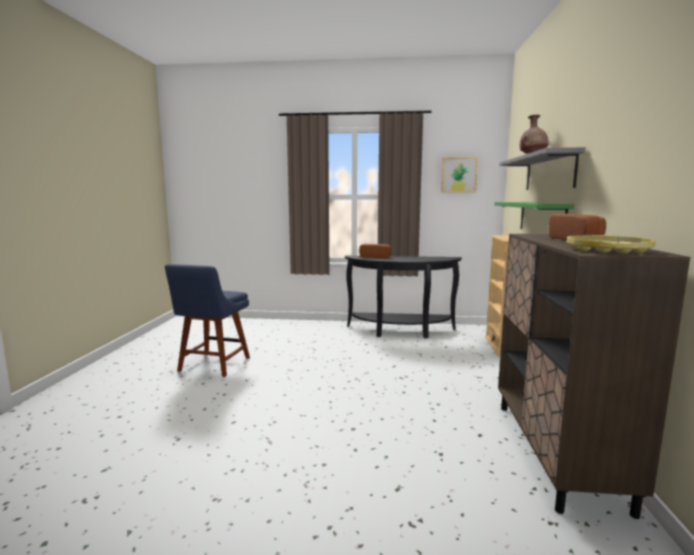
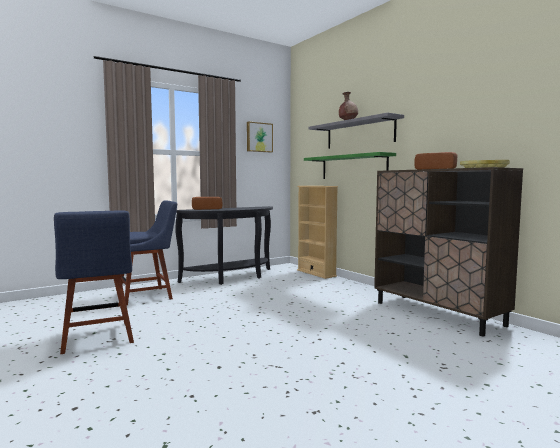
camera: 40 degrees left, 5 degrees down
(303, 334) = (148, 296): none -> blue chair

